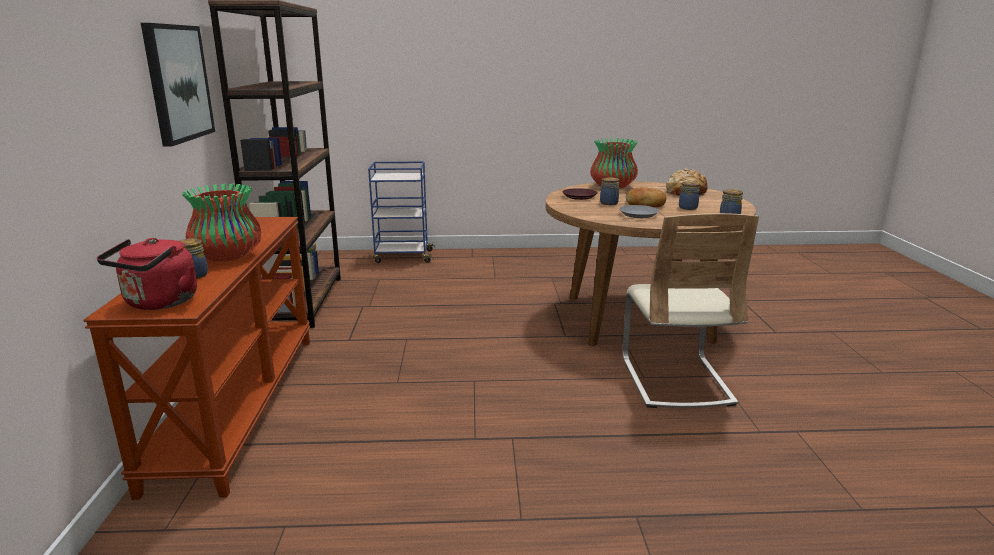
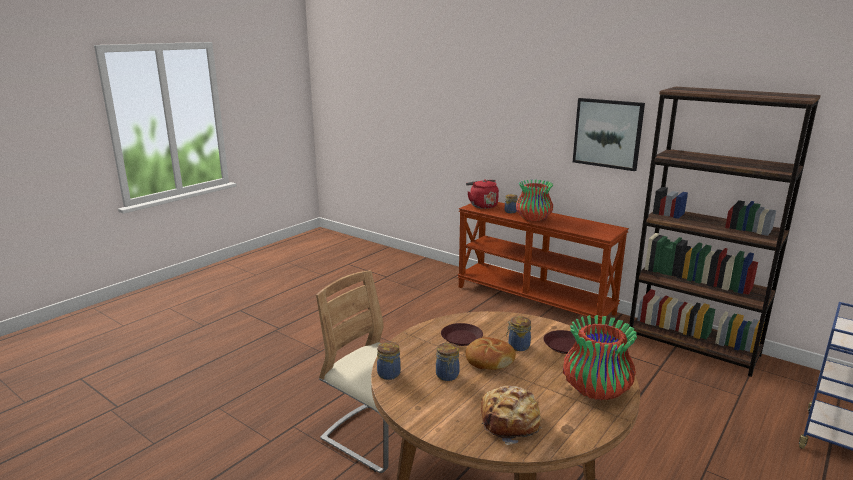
camera: 130 degrees right, 0 degrees up
(638, 214) = (461, 338): grey plate -> brown plate

